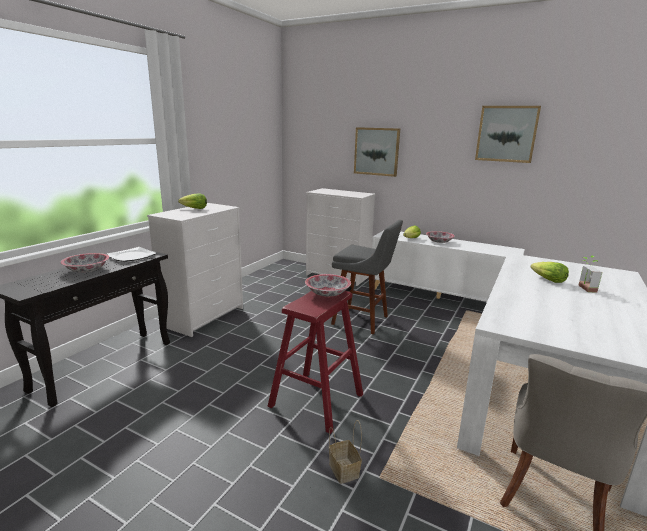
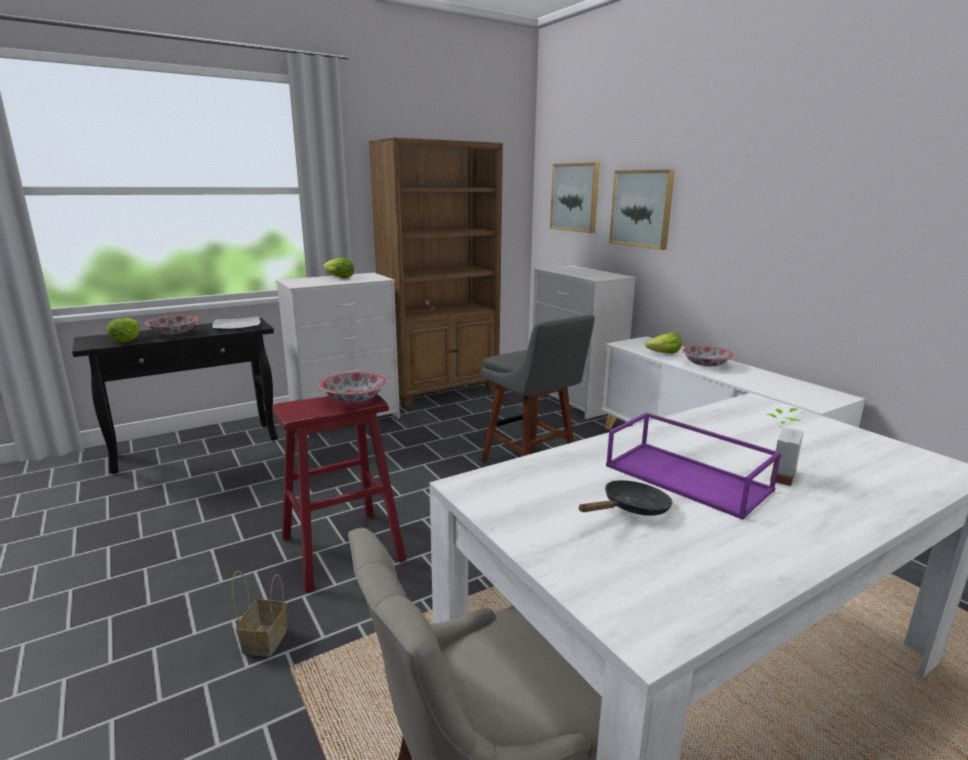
camera: 30 degrees right, 0 degrees up
(249, 285) = (442, 392): none -> brown bookcase
(506, 134) = (843, 172): picture -> picture (575, 197)
(548, 280) = (728, 446): lettuce -> lettuce (126, 340)
(562, 298) = (689, 478): none -> purple tray
(571, 317) = (631, 509): none -> black frying pan

